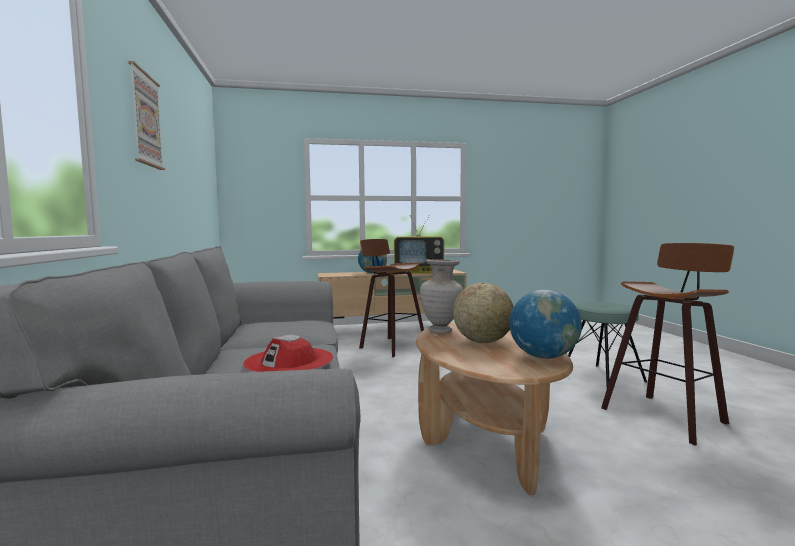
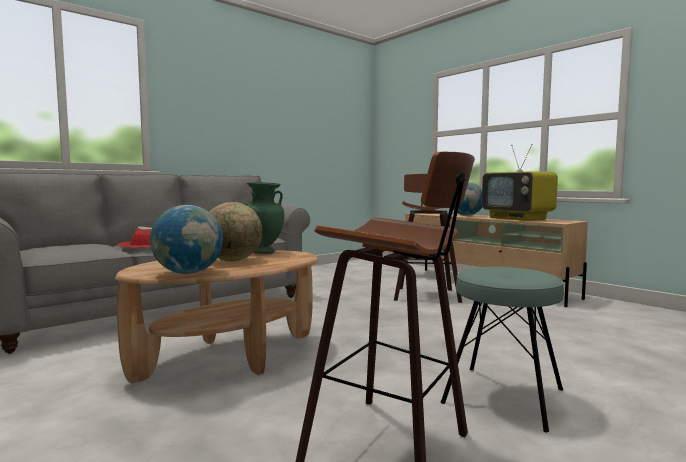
camera: 60 degrees right, 0 degrees up
(145, 120) = (225, 92): picture -> none
(441, 331) = (263, 252): beige vase -> green vase

